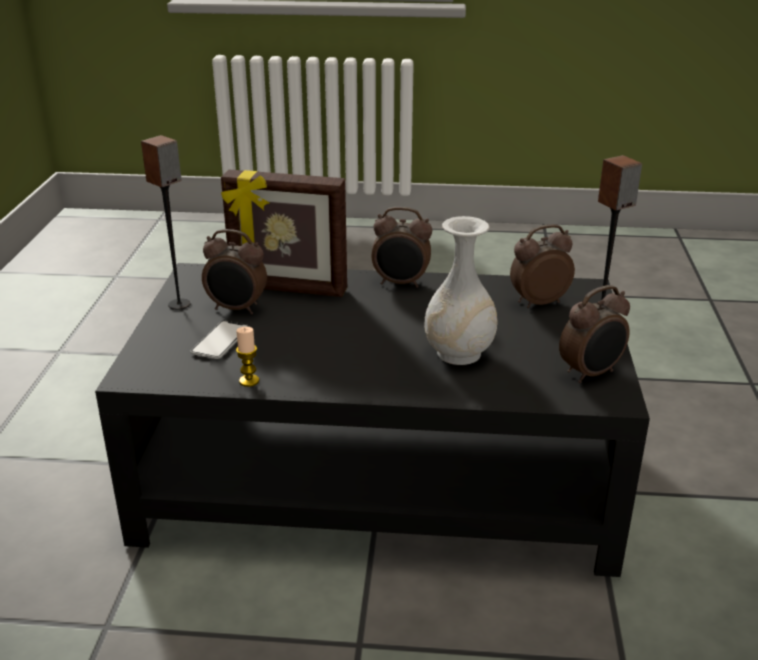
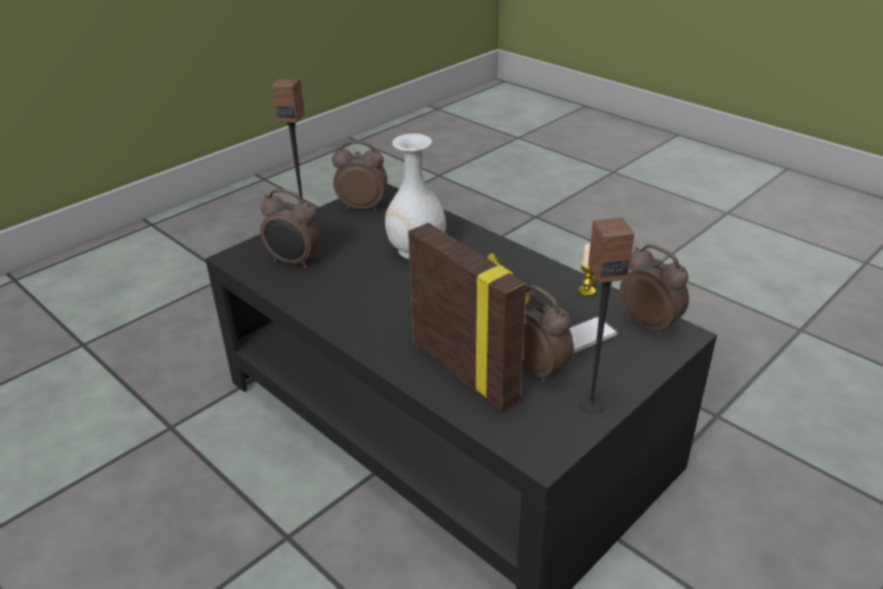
camera: 140 degrees left, 5 degrees up
(401, 283) = (359, 329): alarm clock -> alarm clock (649, 324)

